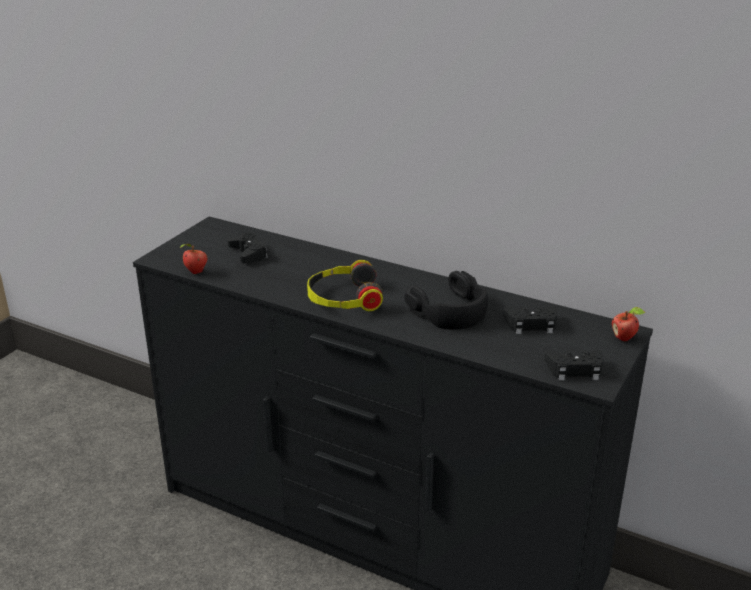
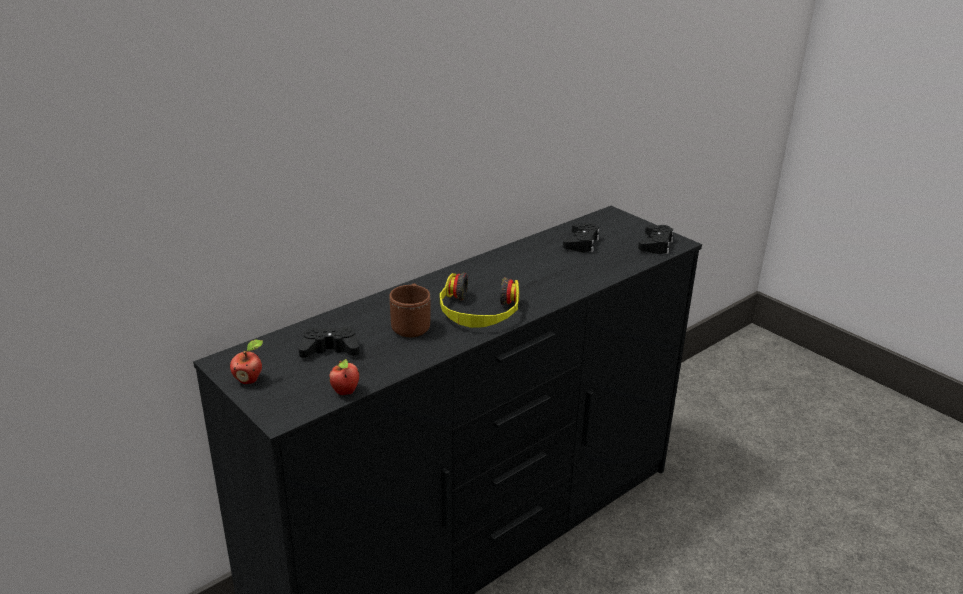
camera: 70 degrees left, 0 degrees up
(303, 275) = (411, 325): none -> brown mug
(450, 311) = (538, 269): black headphones -> none
(624, 338) = (620, 217): apple -> apple (249, 380)

